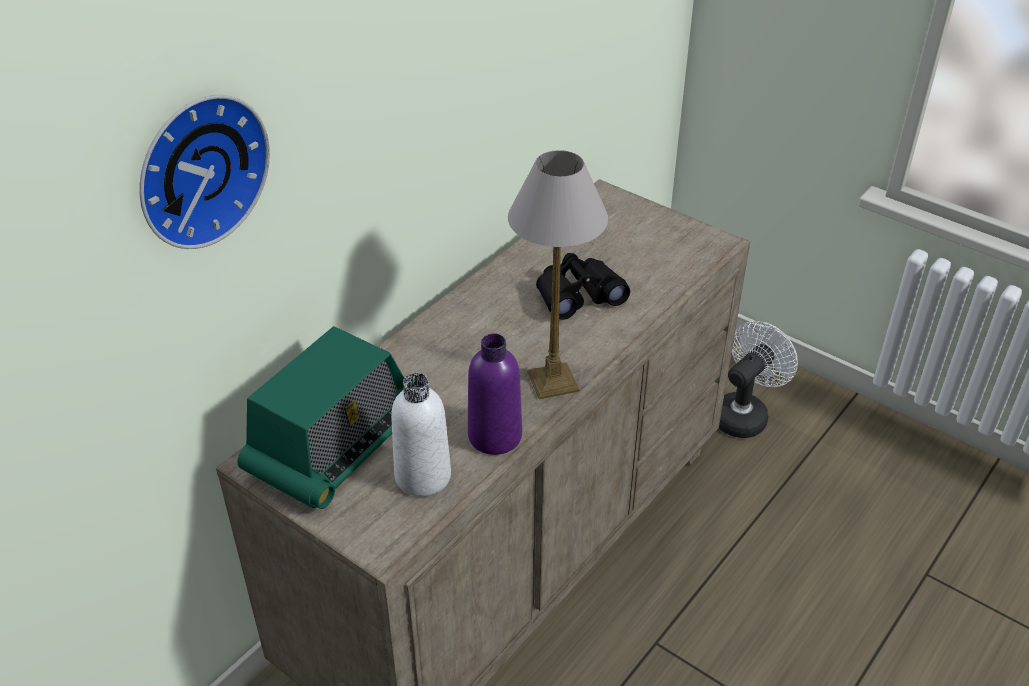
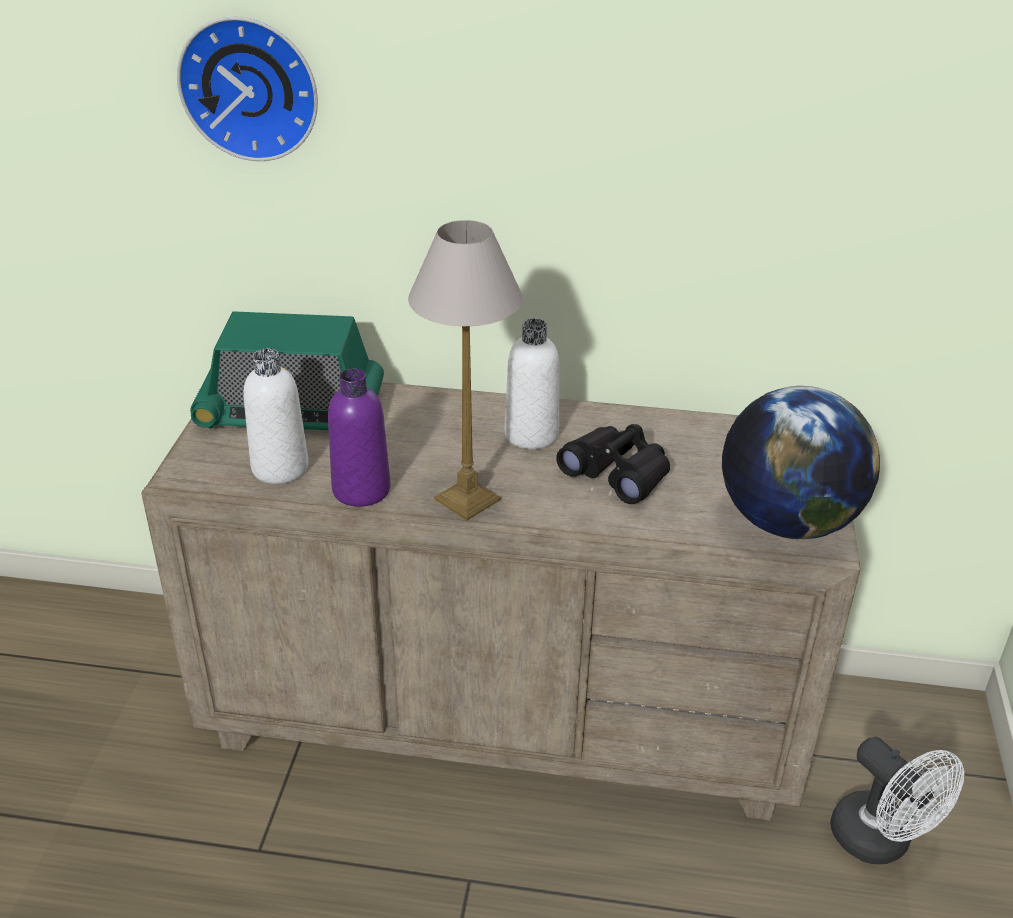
camera: 60 degrees right, 5 degrees down
(495, 317) = (531, 434): none -> white bottle
(686, 247) = (787, 521): none -> globe
(744, 414) = (880, 842): white fan -> white fan turned 45 degrees clockwise

